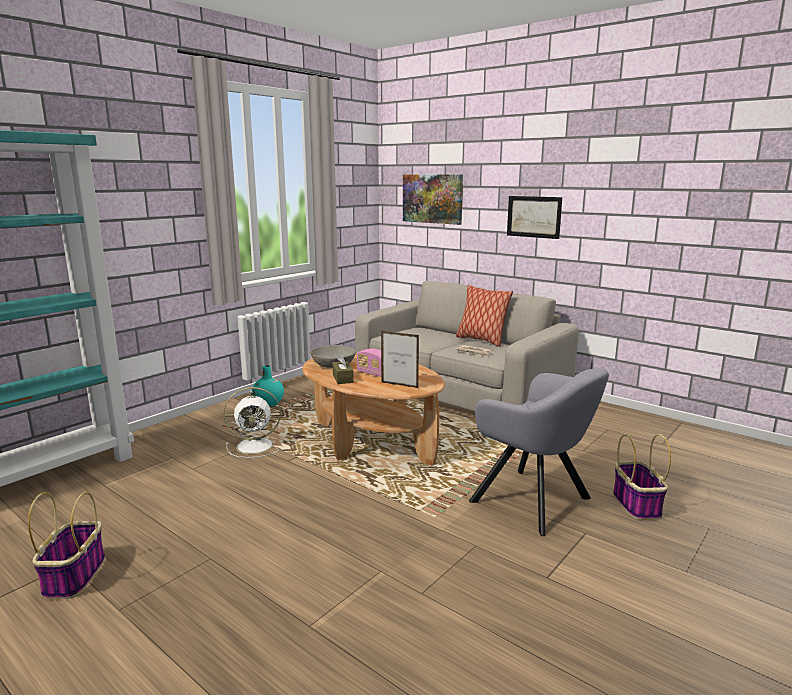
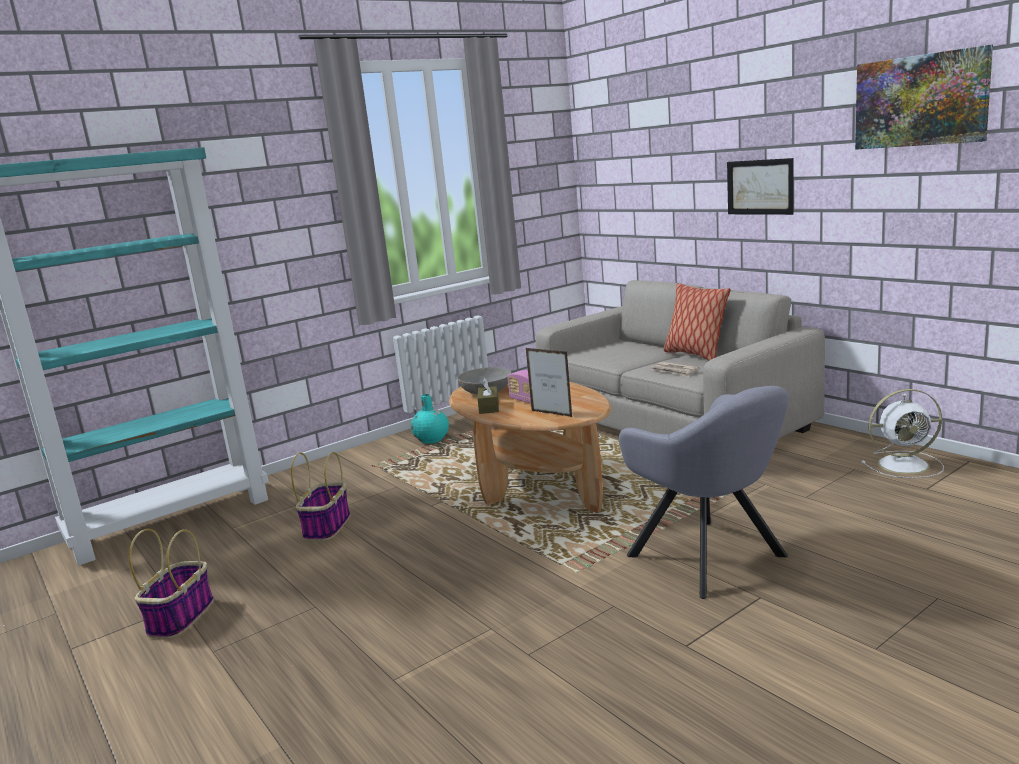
camera: 15 degrees right, 0 degrees up
(256, 445) = (402, 488): white fan -> white fan (905, 464)
(432, 198) = (637, 173): picture -> picture (920, 100)
(635, 504) = (847, 565): basket -> basket (327, 526)

